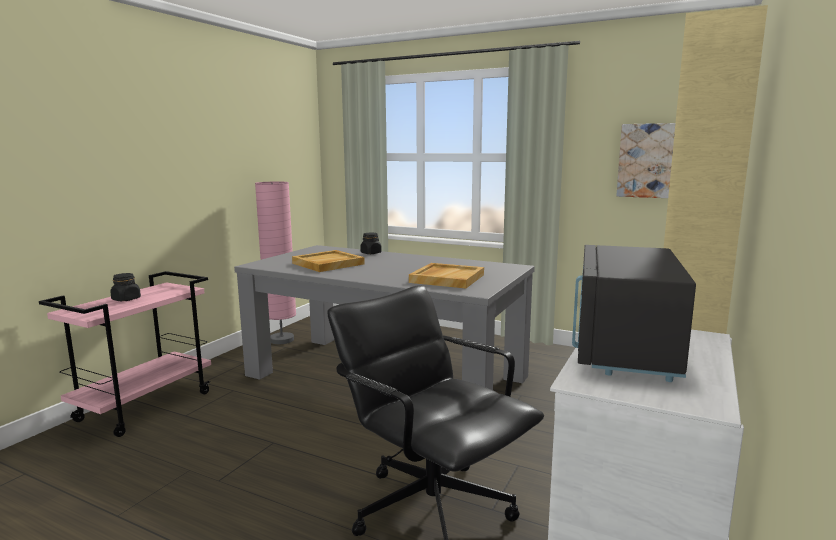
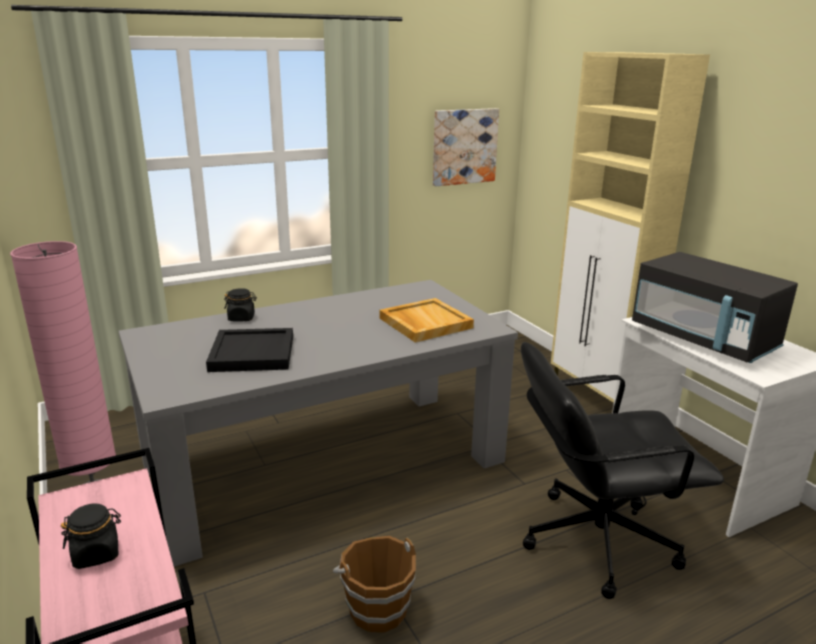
camera: 55 degrees left, 10 degrees up
(260, 441) = (377, 608): none -> brown bucket
(328, 264) = (253, 353): beige tray -> black tray

